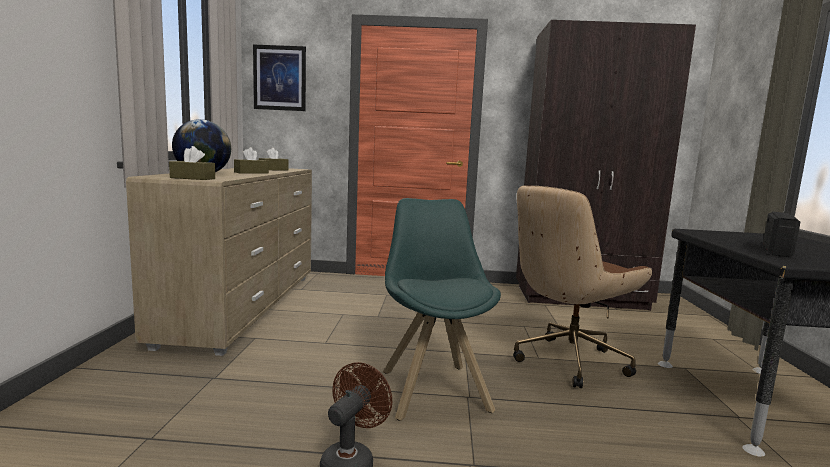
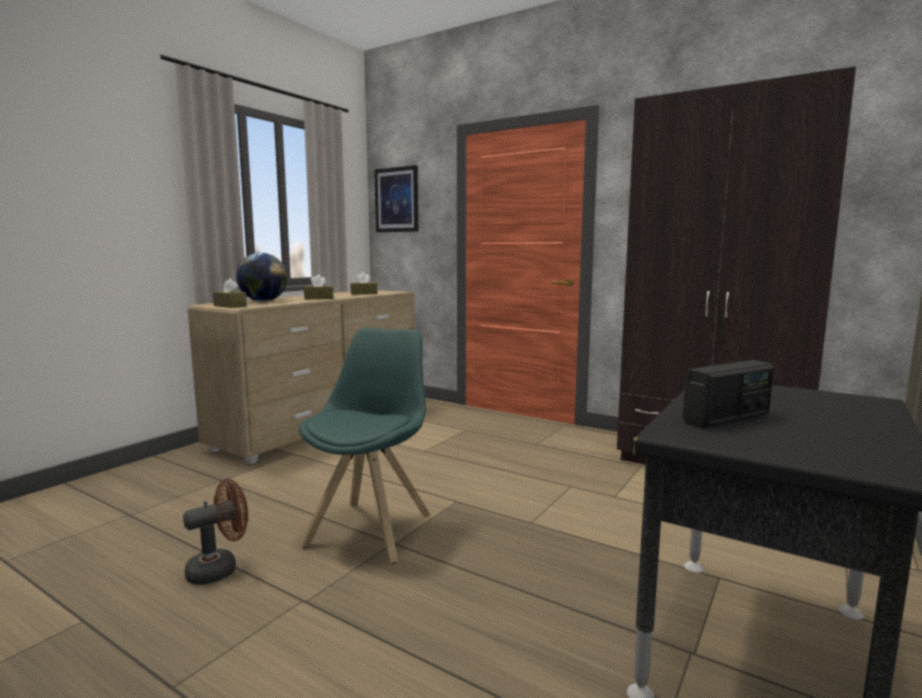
camera: 30 degrees right, 0 degrees up
(568, 362) = (558, 535): brown office chair -> none

